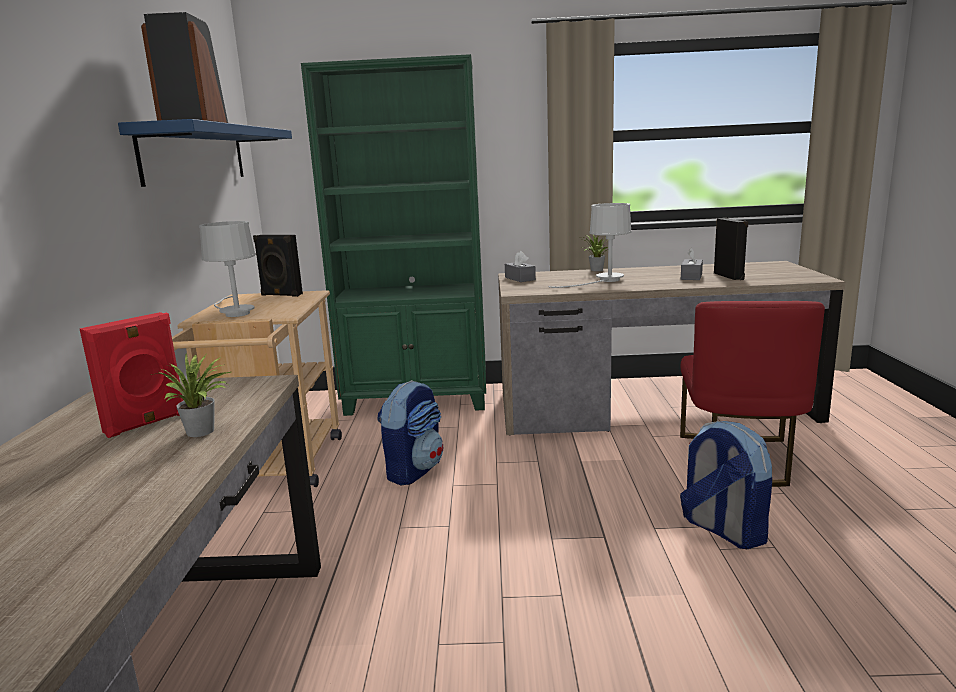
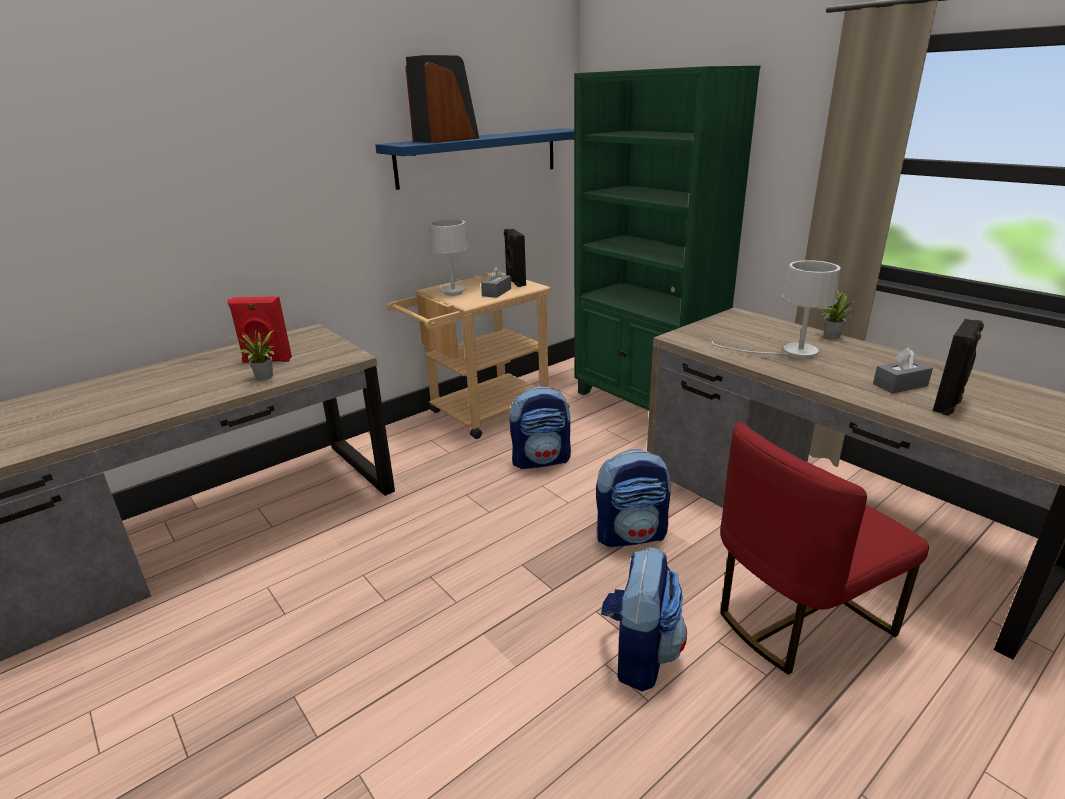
camera: 50 degrees right, 10 degrees up
(520, 278) = (728, 321): grey tissue box -> grey tissue box (496, 292)
(579, 475) = (631, 535): none -> backpack

